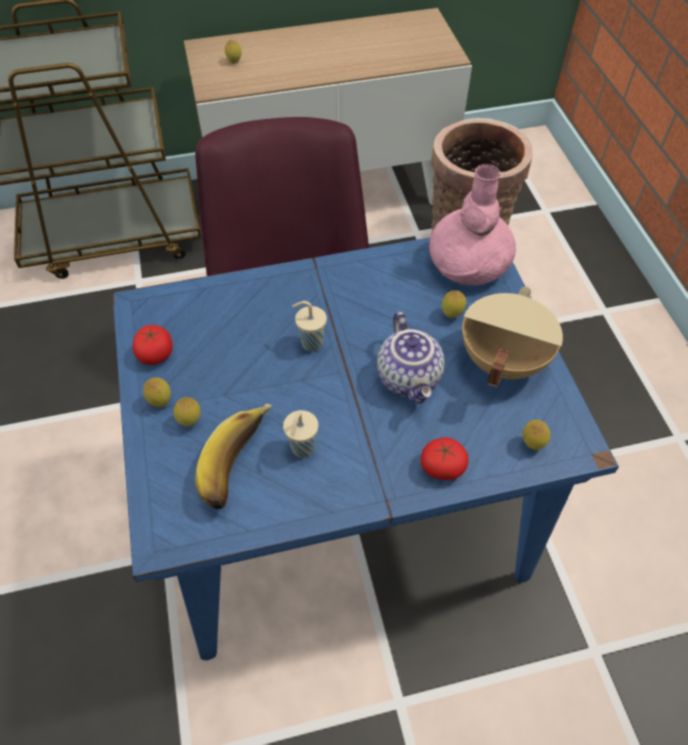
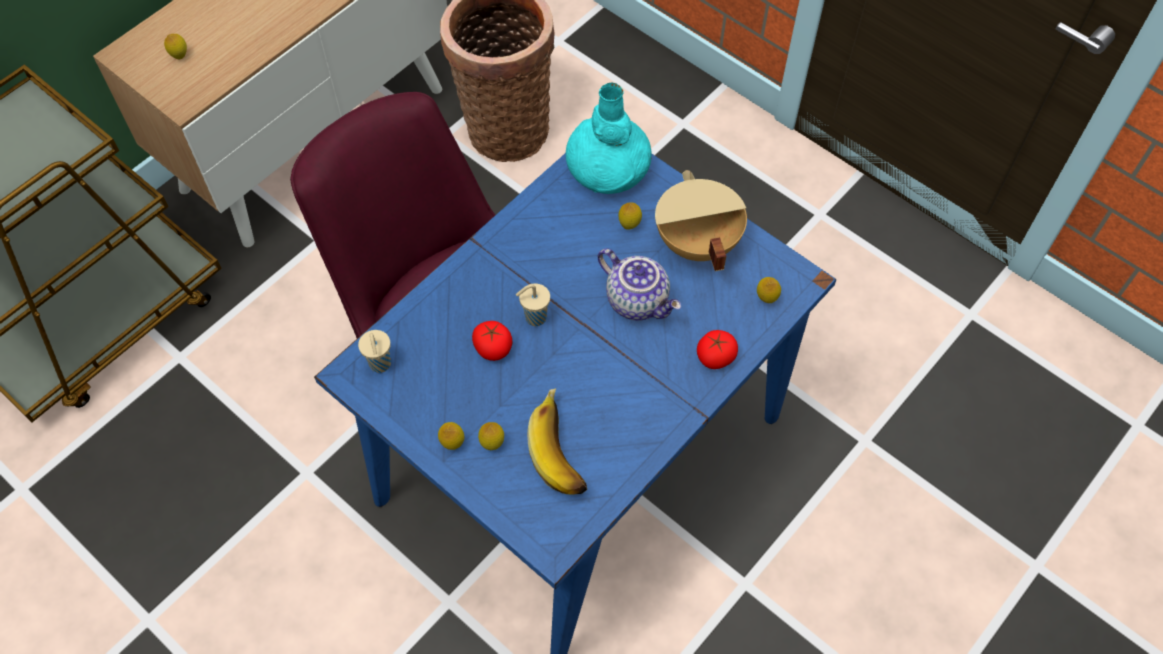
camera: 35 degrees left, 5 degrees up
(156, 353) = (409, 406): tomato -> tomato (493, 347)
(302, 449) = (600, 409): beige cup -> beige cup (380, 365)
(469, 263) = (608, 168): pink vase -> turquoise vase

